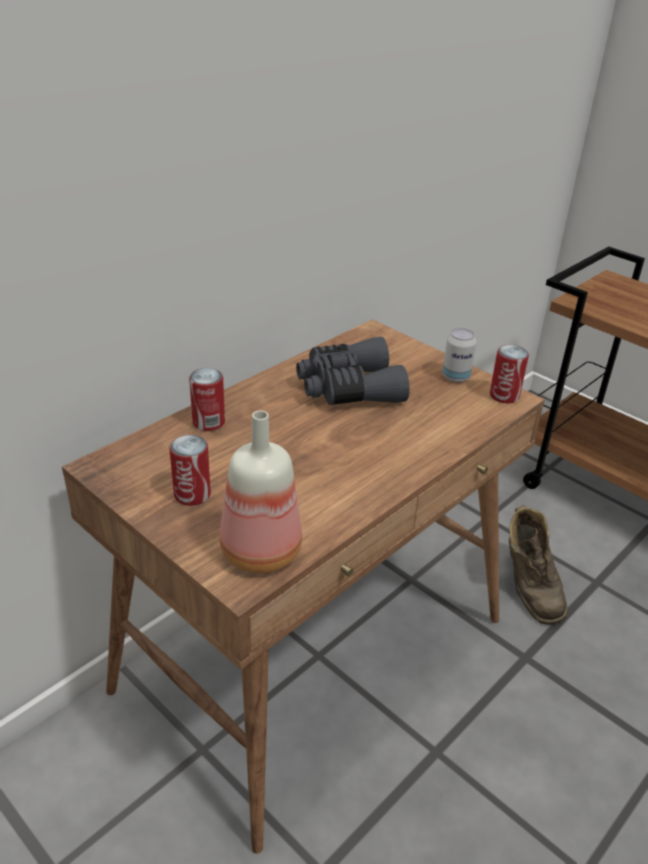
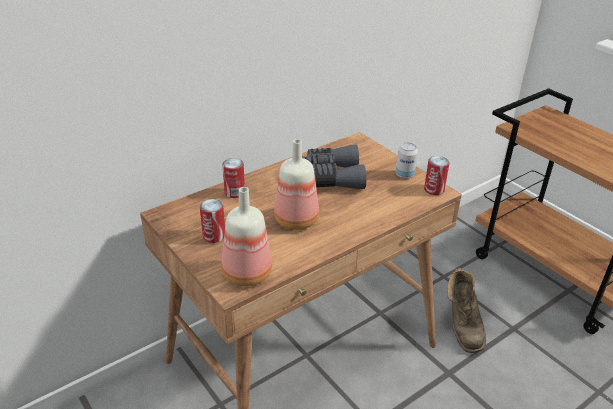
camera: 10 degrees right, 0 degrees up
(314, 457) = (295, 219): none -> bottle

